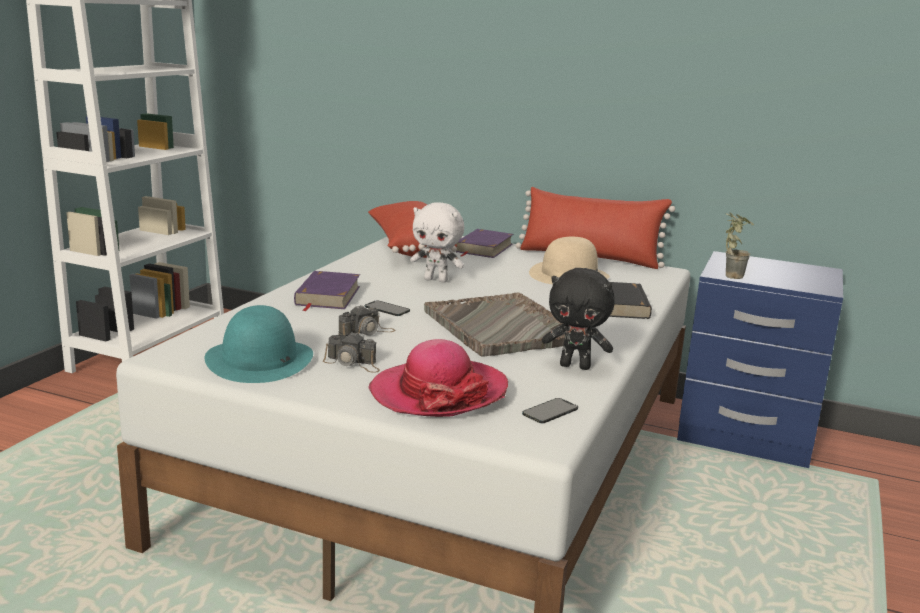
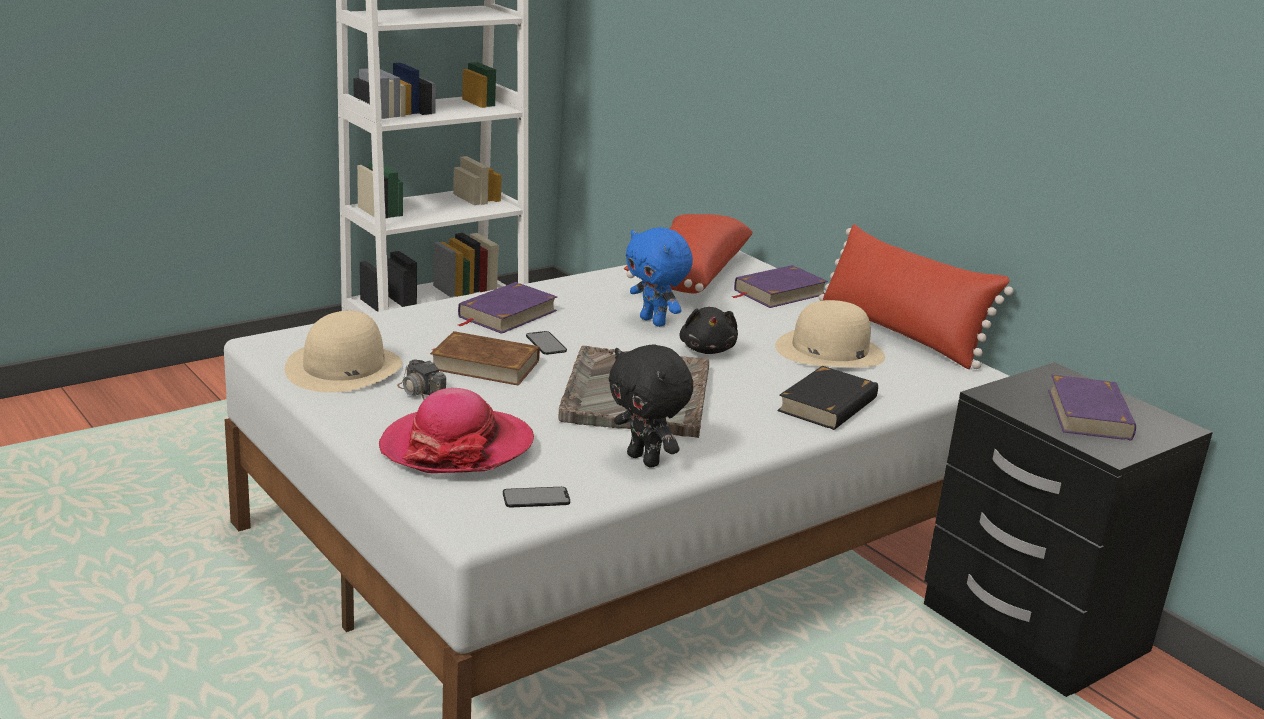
camera: 30 degrees right, 5 degrees up
(260, 360) = (344, 368): turquoise hat -> beige hat
(366, 332) = (484, 365): camera -> brown book
(436, 280) = (654, 321): white plush toy -> blue plush toy
(498, 289) = (707, 349): none -> black plush toy
(730, 275) = (1007, 400): potted plant -> none
(745, 436) = (1032, 630): blue nightstand -> black nightstand
(779, 273) = (1089, 414): none -> purple book

